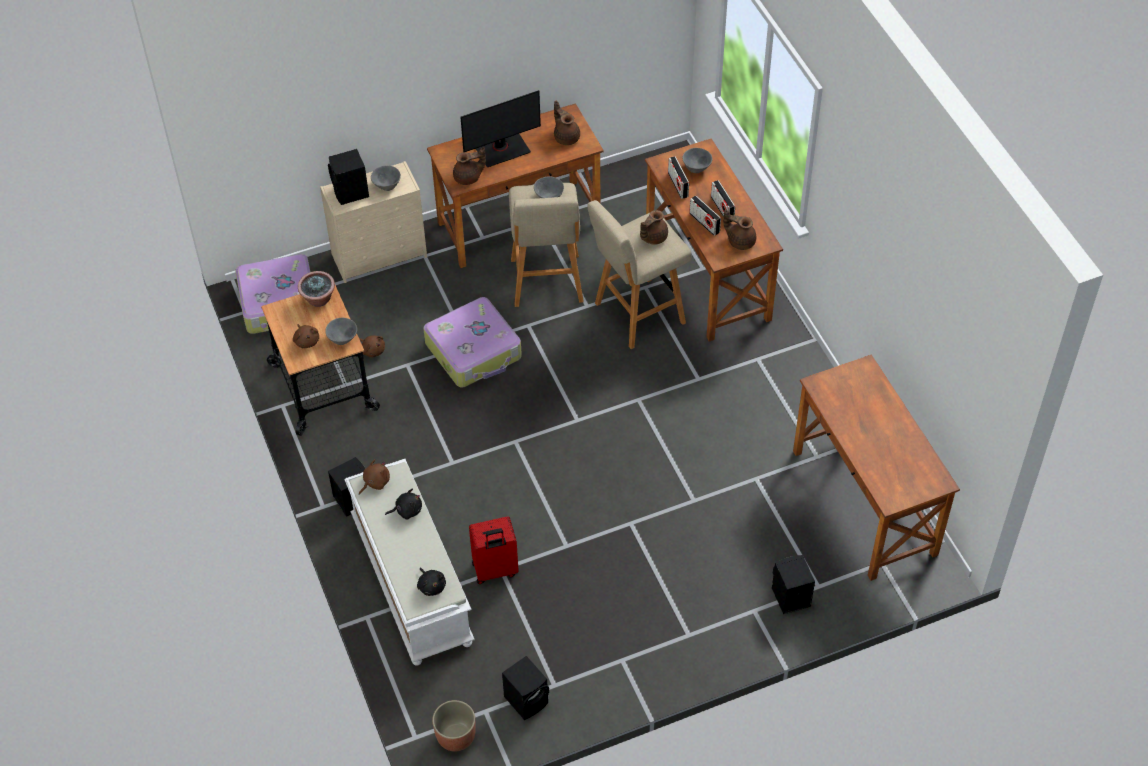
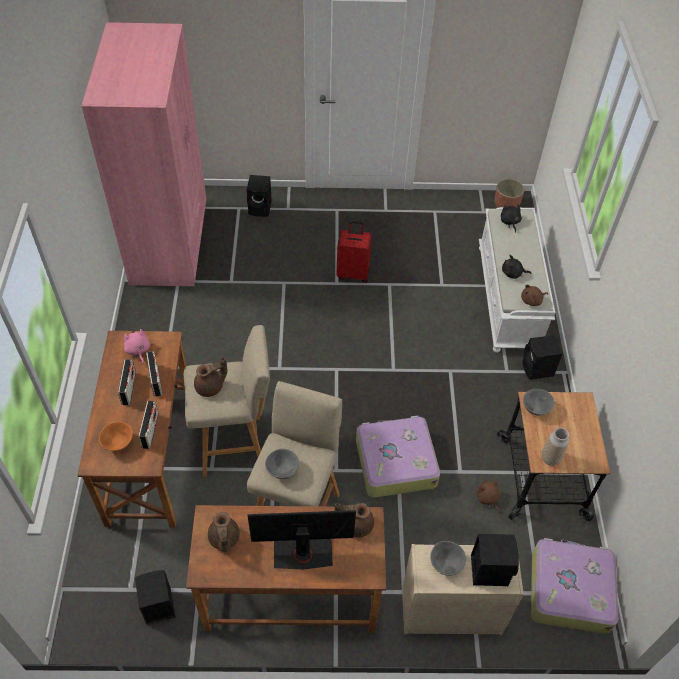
camera: 160 degrees left, 0 degrees up
(306, 341) = (570, 419): brown plush toy -> none
(319, 300) = (550, 458): potted plant -> vase
(495, 570) = (446, 285): red suitcase -> red suitcase (353, 273)
(527, 699) = (454, 209): black speaker -> black speaker (157, 606)
(697, 168) = (118, 443): grey bowl -> orange bowl
(740, 241) = (138, 350): brown teapot -> pink plush toy
(864, 502) = (170, 242): brown desk -> pink wardrobe

